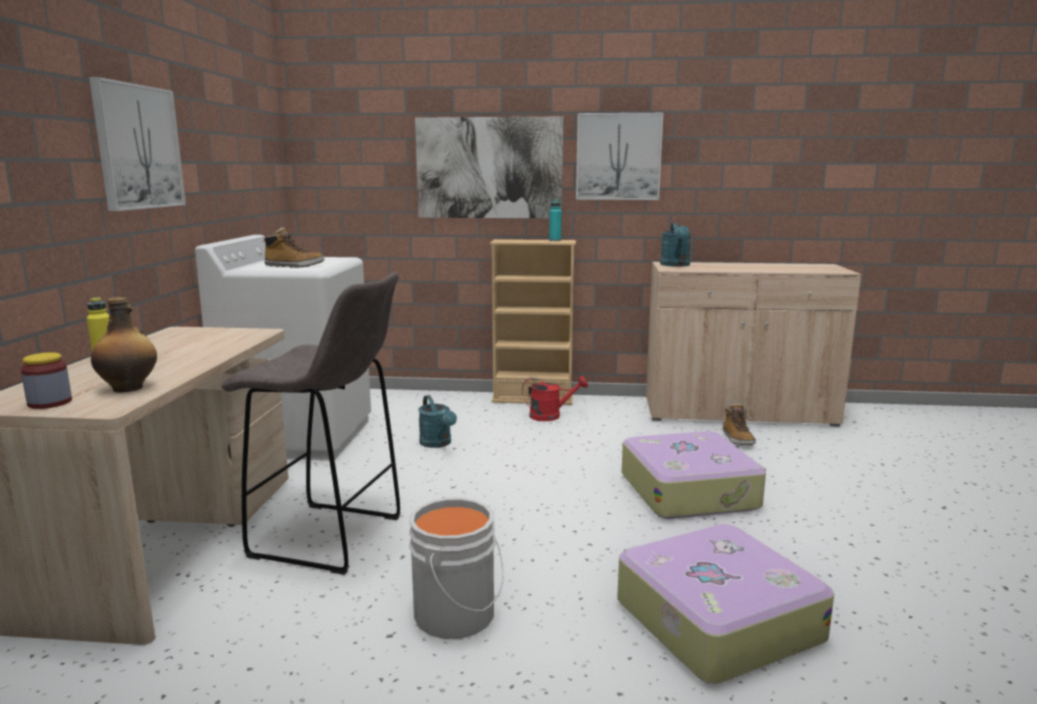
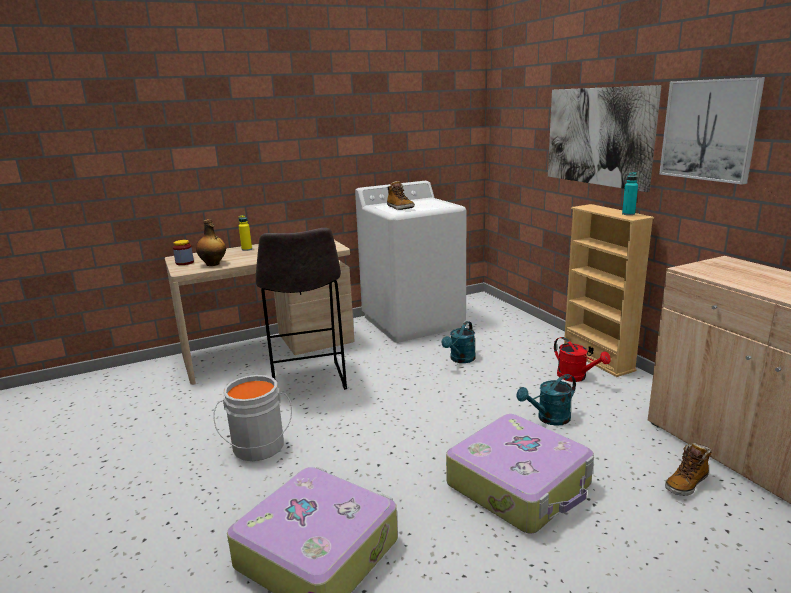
camera: 60 degrees right, 5 degrees up
(138, 147) = (312, 130): picture -> none
(676, 265) = (723, 266): turquoise watering can -> turquoise watering can (549, 419)

